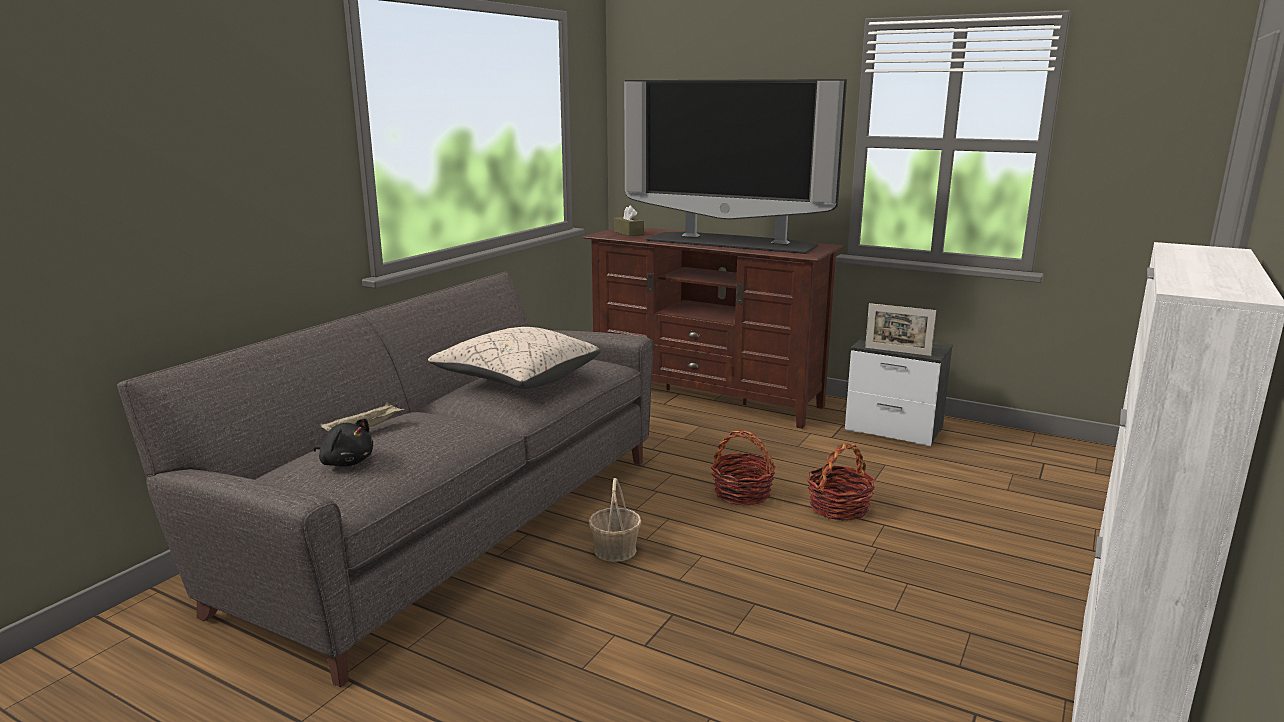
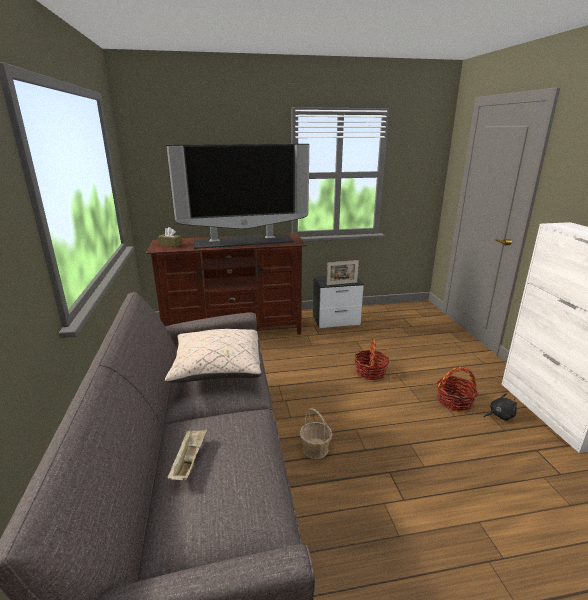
camera: 40 degrees left, 5 degrees up
(346, 462) = (225, 499): black plush toy -> black plush toy (499, 415)
(742, 493) = (324, 383): basket -> basket (454, 401)

